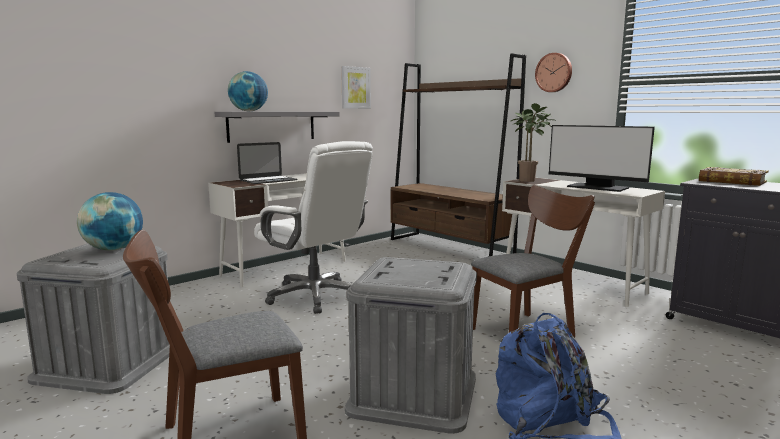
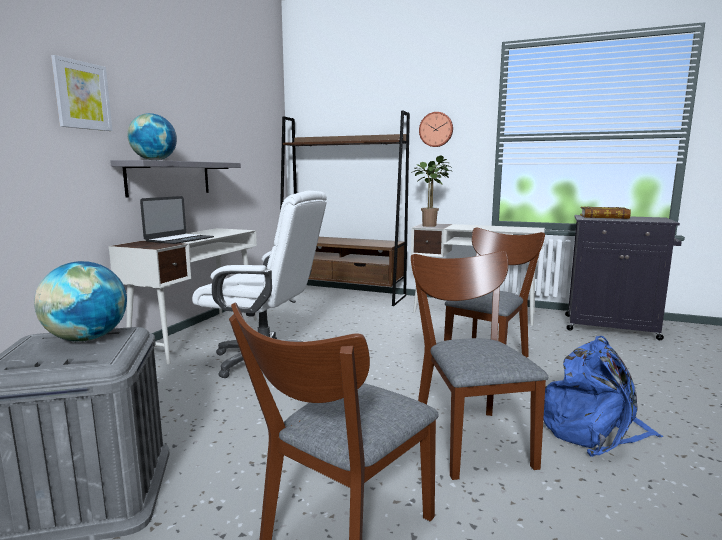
camera: 25 degrees left, 0 degrees up
(355, 88) = (241, 139): picture -> picture (82, 95)
(414, 393) = (469, 436): grey storage box -> brown chair
(597, 187) = (495, 228): monitor -> none

